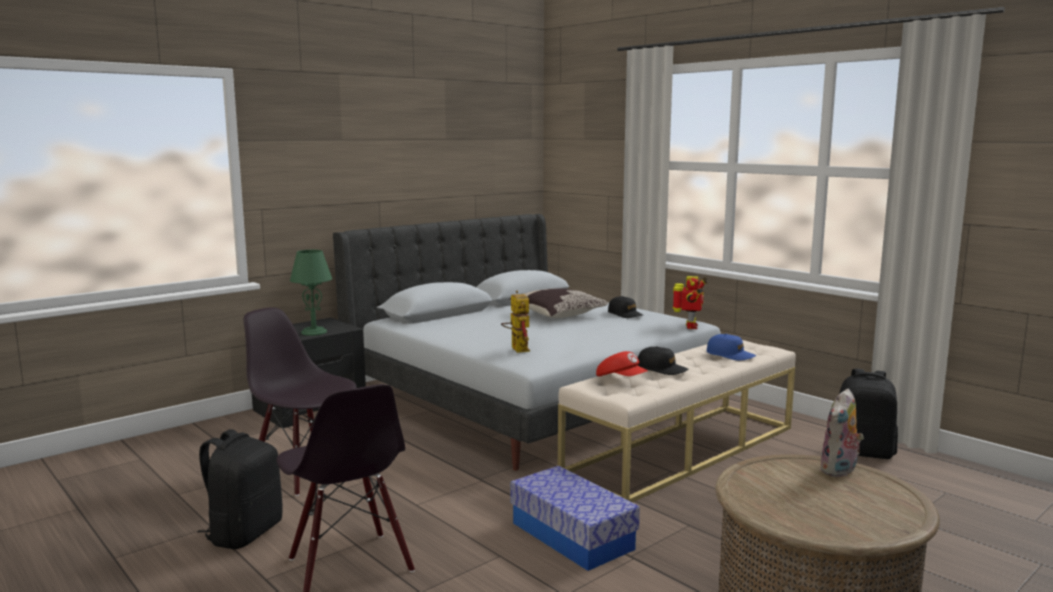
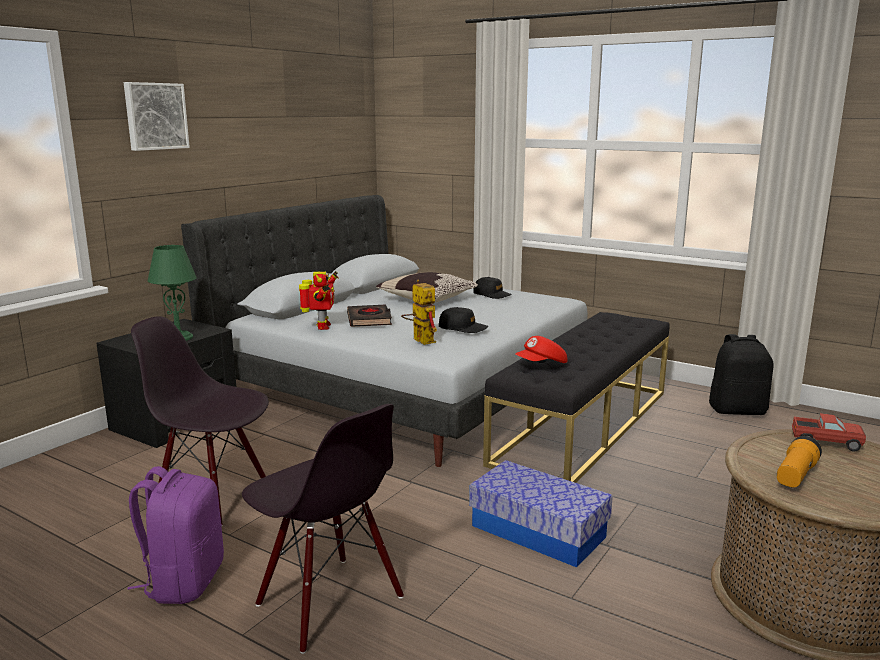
camera: 15 degrees left, 5 degrees up
(244, 533) = (184, 581): black backpack -> purple backpack
(315, 138) = (155, 116): none -> picture
(487, 328) = (369, 320): none -> black book
(621, 379) = (542, 365): red cap -> red cap turned 120 degrees clockwise
(661, 369) = (570, 350): black cap -> black cap (462, 328)
(682, 449) = (583, 425): beige bench -> black bench
(689, 327) = (562, 304): toy robot -> toy robot (321, 327)
(730, 355) = (619, 330): blue cap -> none
(775, 494) = (795, 475): none -> flashlight
(840, 471) = (825, 443): plush toy -> toy truck

